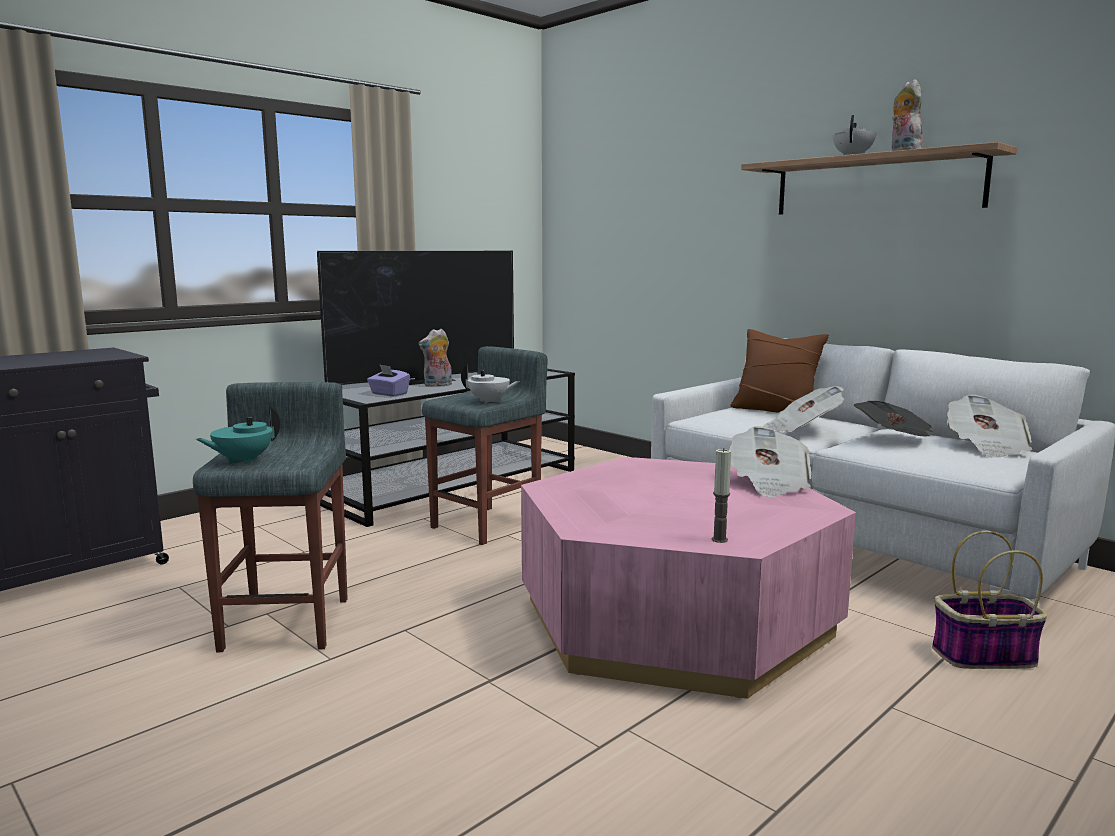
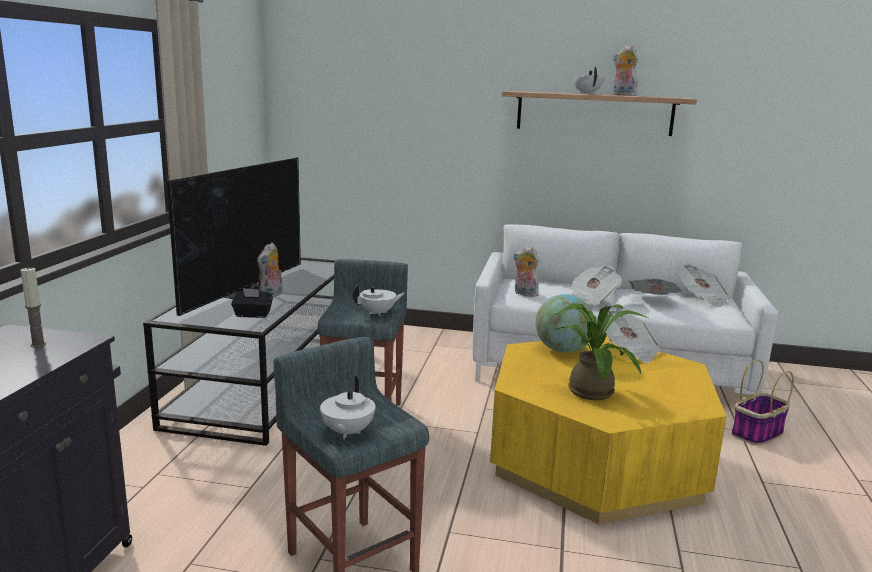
camera: 35 degrees left, 5 degrees up
(242, 461) = (347, 432): turquoise teapot -> white teapot
(389, 394) = (252, 315): purple tissue box -> black tissue box
(630, 503) = (590, 389): none -> potted plant
(675, 619) = (596, 460): pink coffee table -> yellow coffee table
(678, 470) = (562, 350): none -> globe
(719, 539) = (685, 407): candle -> candle (38, 345)
(723, 416) = (524, 294): none -> plush toy
(775, 411) = (545, 283): brown pillow -> none

